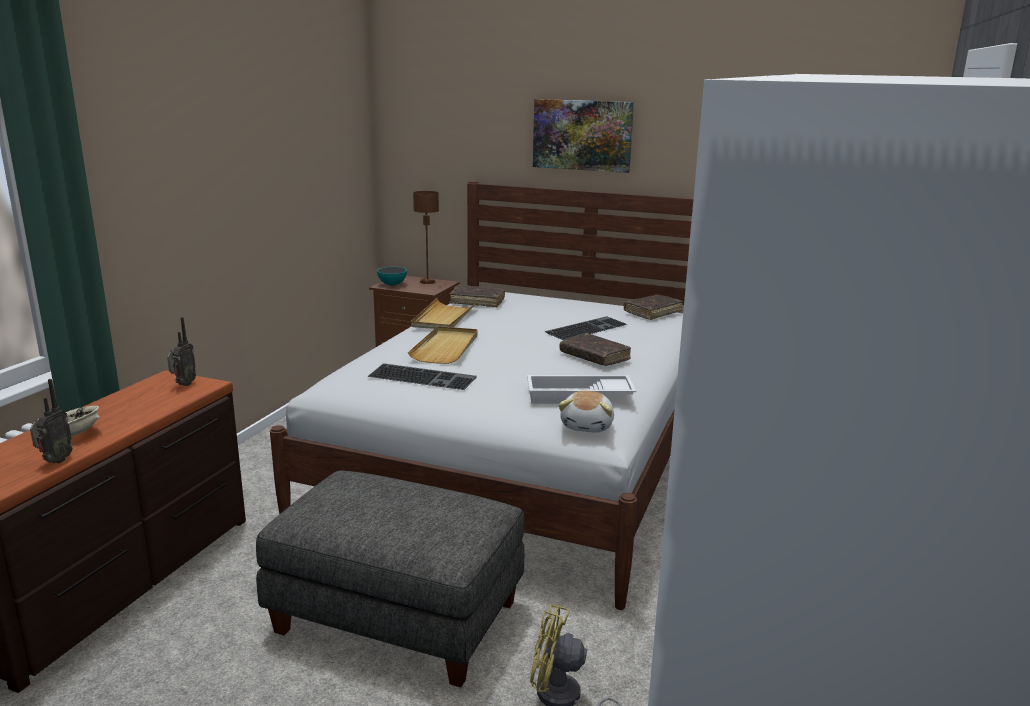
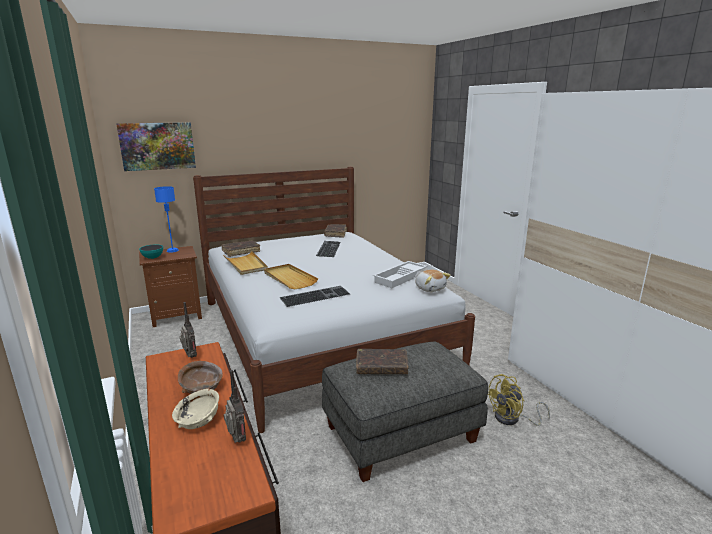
camera: 45 degrees left, 0 degrees up
(130, 413) = (201, 388): none -> brown bowl
(427, 282) = (173, 250): brown table lamp -> blue table lamp
(582, 135) = (266, 138): picture -> picture (157, 146)
(594, 357) = (364, 260): brown book -> brown book (381, 367)

